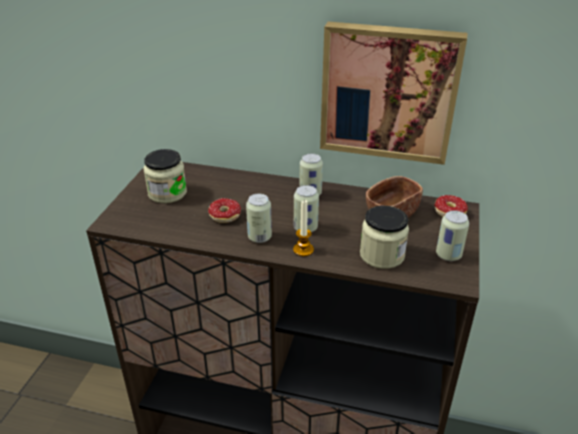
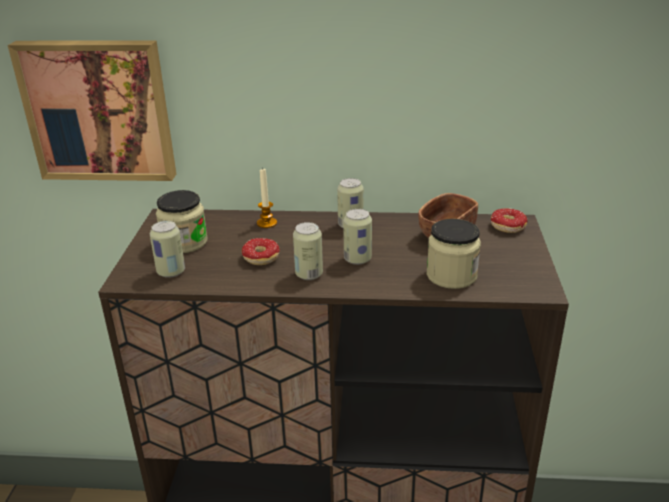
camera: 10 degrees left, 5 degrees down
(303, 250) = (363, 281): candle -> candle (267, 223)
(389, 92) = (427, 101): picture -> picture (99, 110)
(448, 255) = (522, 267): can -> can (171, 272)

